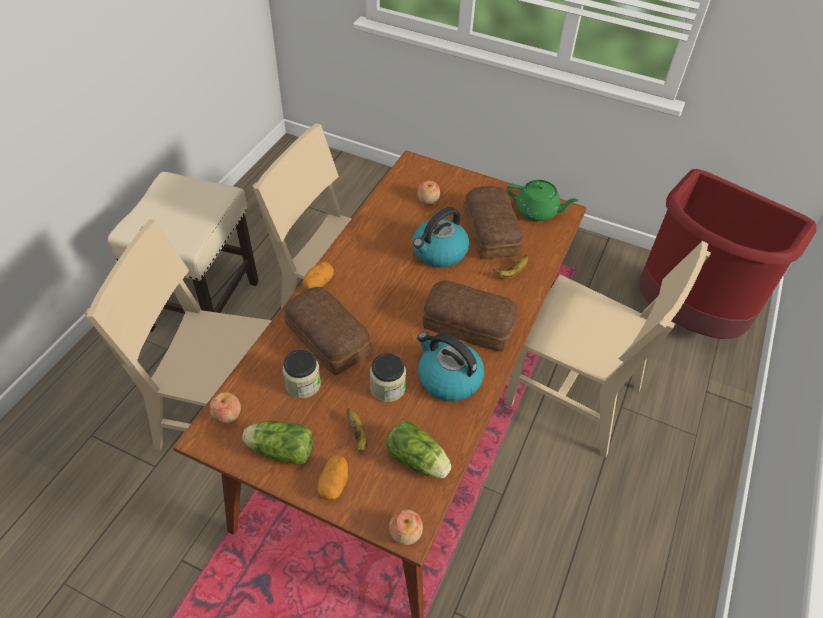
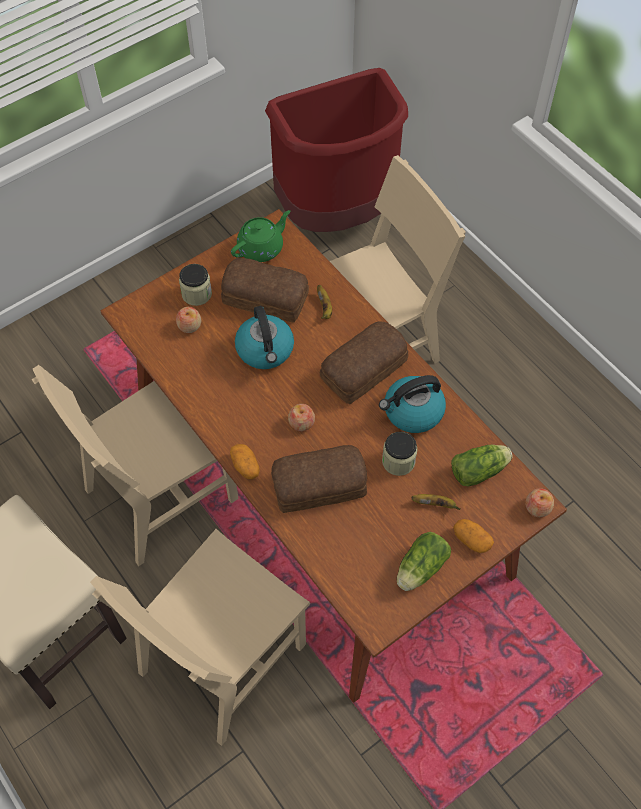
camera: 60 degrees left, 10 degrees up
(227, 414) = (361, 599): apple -> apple (301, 423)
(303, 384) = (360, 525): jar -> jar (197, 294)

